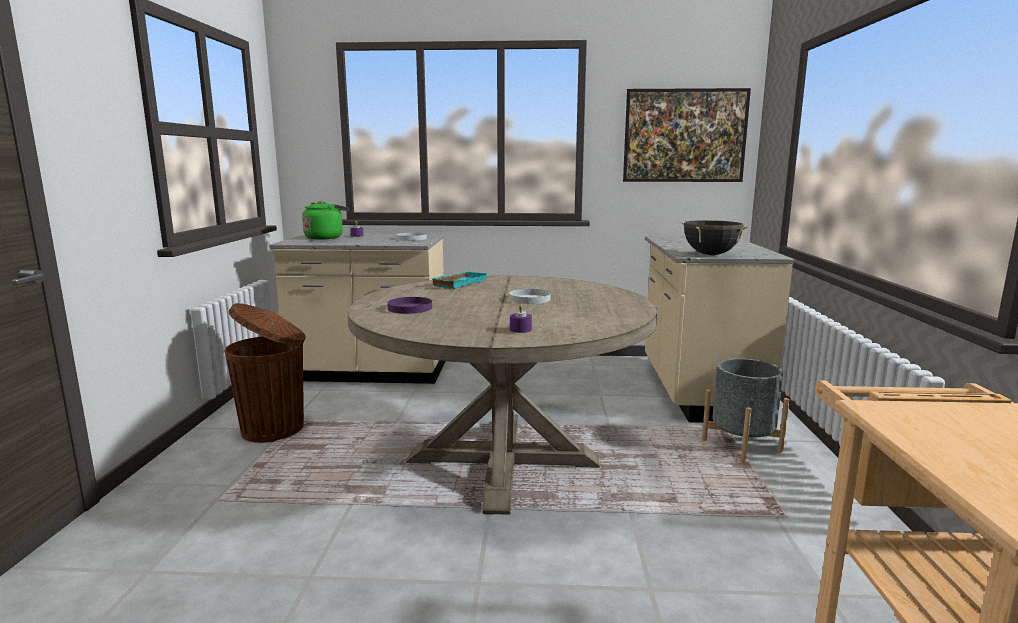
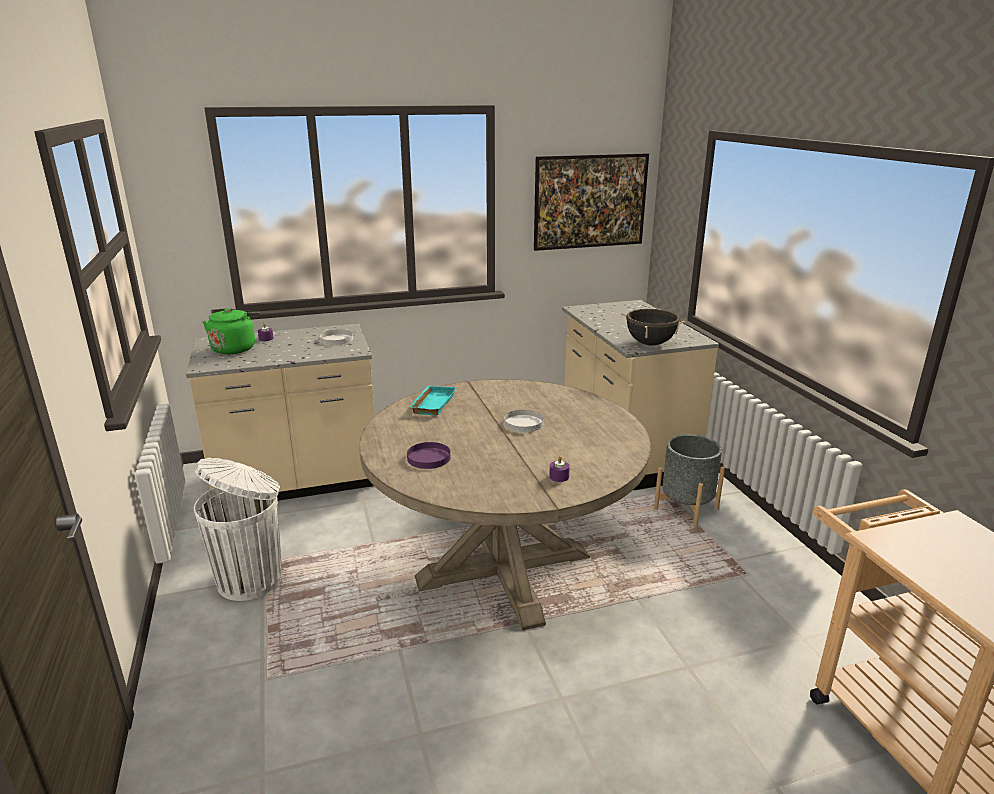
camera: 20 degrees left, 10 degrees up
(275, 429) = (252, 579): brown trash can -> white trash can

